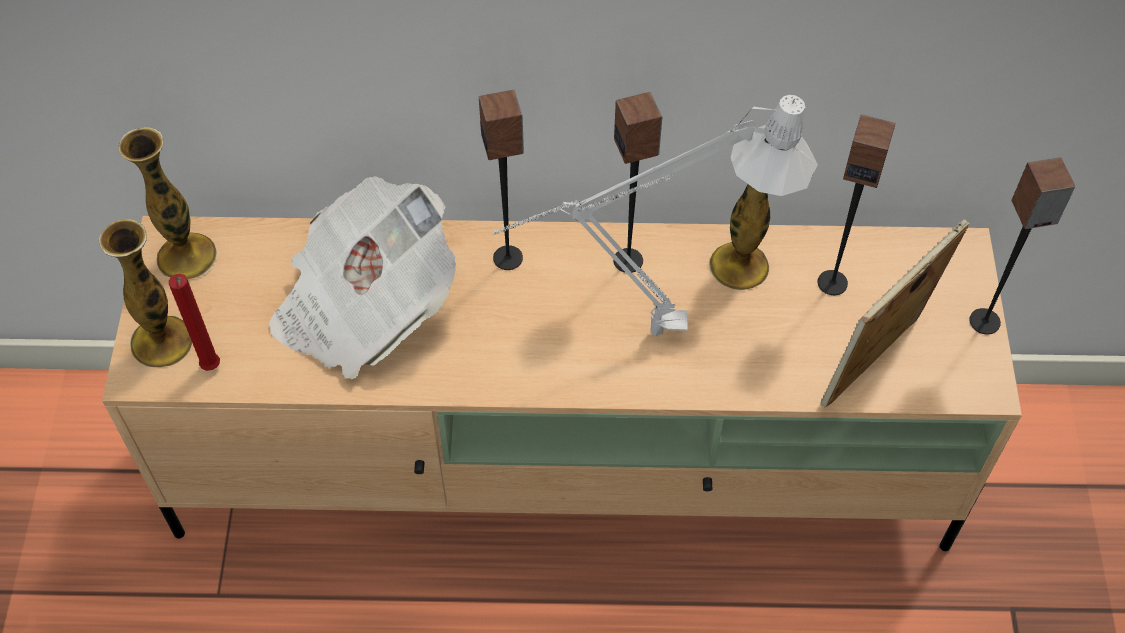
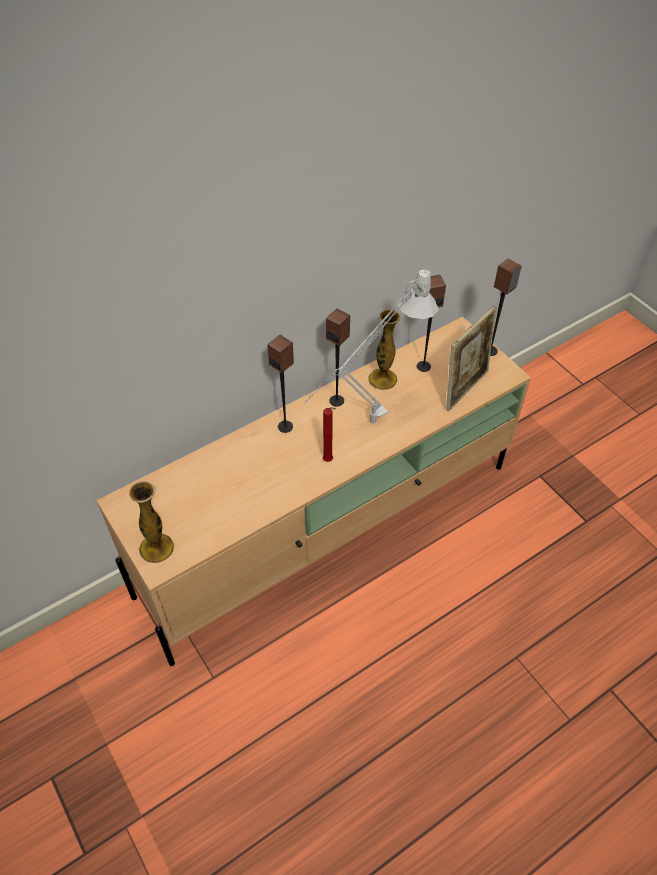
camera: 35 degrees left, 5 degrees down
(186, 256) = (135, 505): vase -> none
(212, 369) = (191, 545): red candle -> red candle (329, 461)
(364, 306) = (239, 480): newspaper -> none
(874, 365) = (465, 388): picture frame -> picture frame turned 150 degrees counterclockwise

